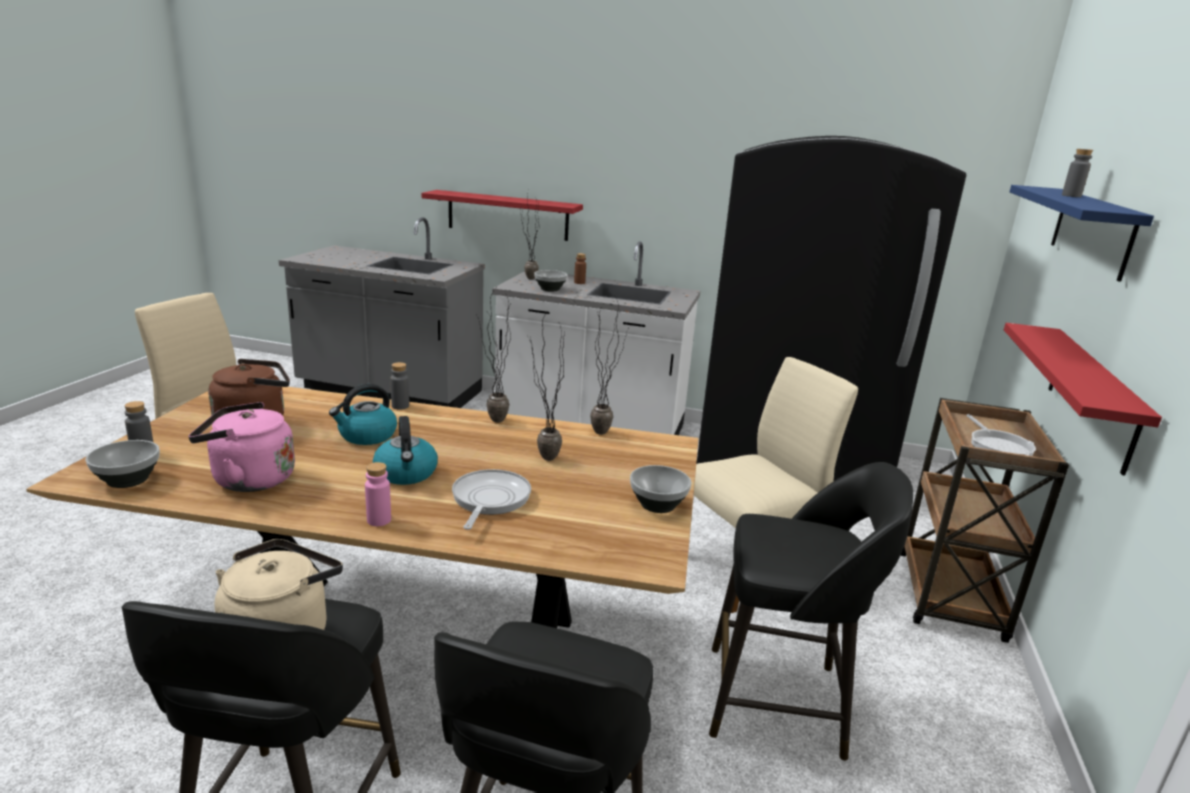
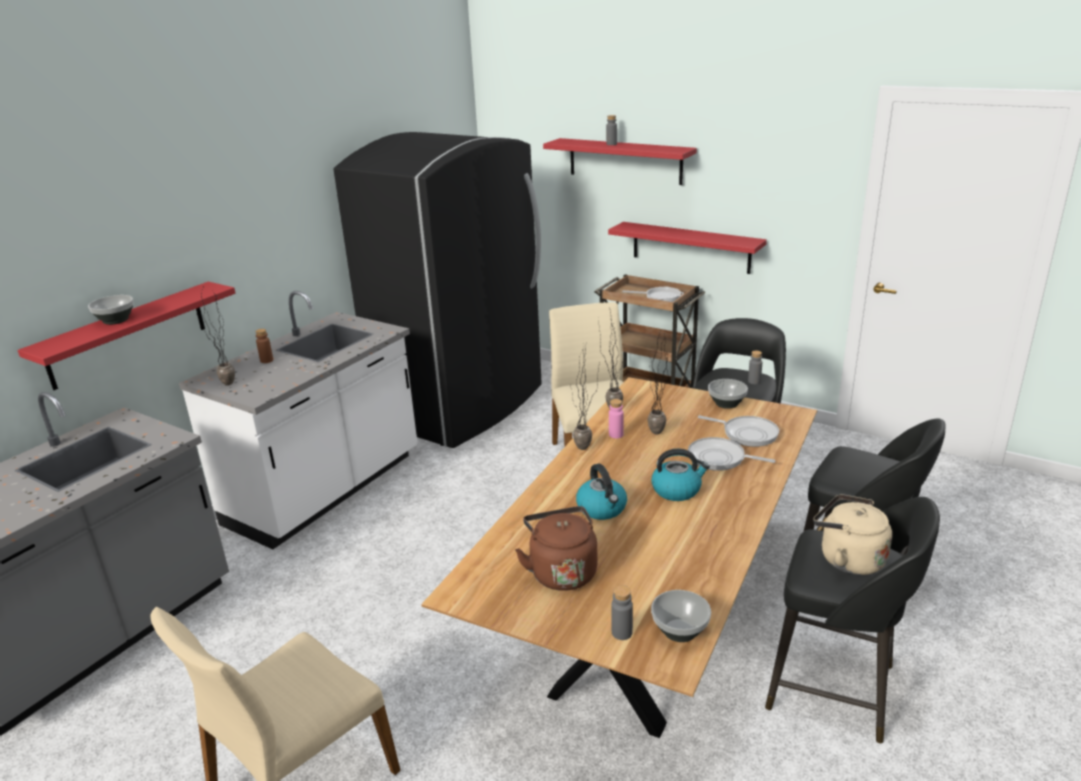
camera: 70 degrees left, 5 degrees up
(248, 479) = (682, 563): pink kettle -> none
(379, 520) = (749, 501): pink bottle -> pink bottle (616, 435)
(400, 406) = (538, 492): grey bottle -> grey bottle (754, 381)
(550, 289) = (283, 377): bowl -> bowl (115, 320)
(568, 520) = (747, 434): none -> frying pan
(1091, 231) = (625, 161): blue shelf -> red shelf

